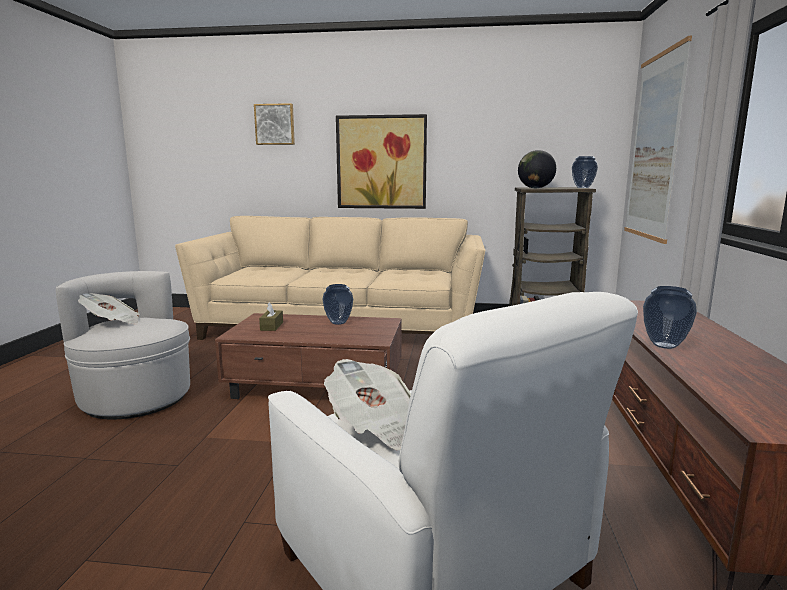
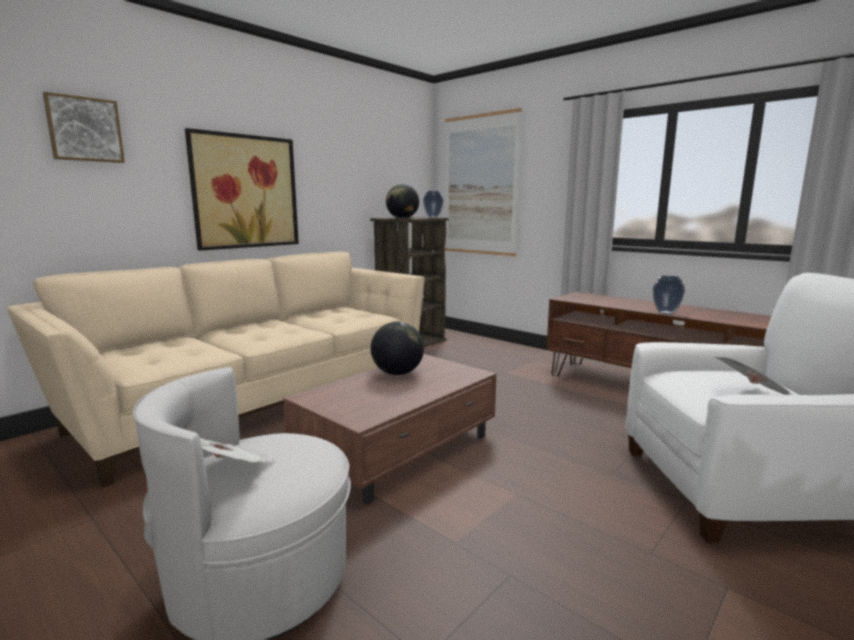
camera: 55 degrees left, 0 degrees up
(271, 326) = (358, 399): brown tissue box -> none
(338, 322) = (397, 373): vase -> globe

